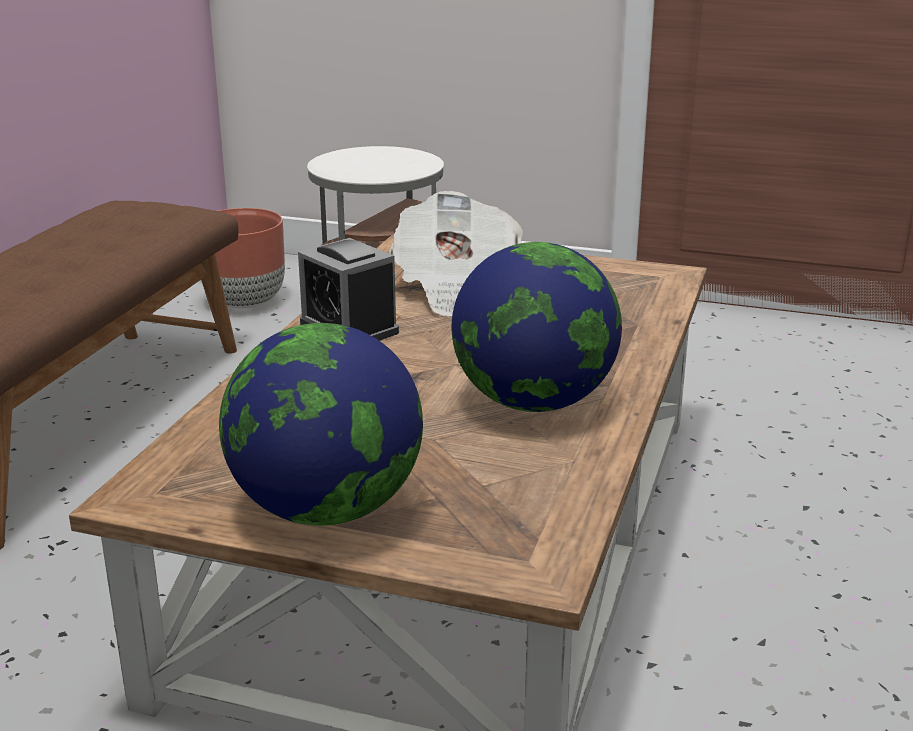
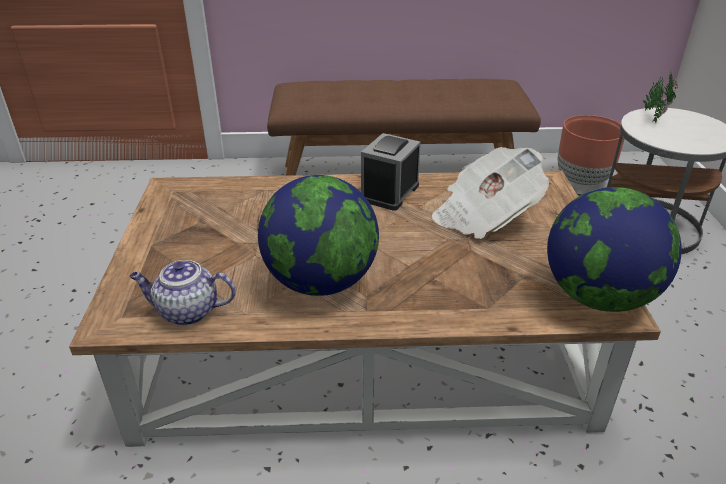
camera: 70 degrees right, 10 degrees up
(326, 509) = (166, 239): globe -> globe (598, 296)
(340, 164) = (653, 117): none -> potted plant
(546, 503) = (187, 312): none -> teapot

